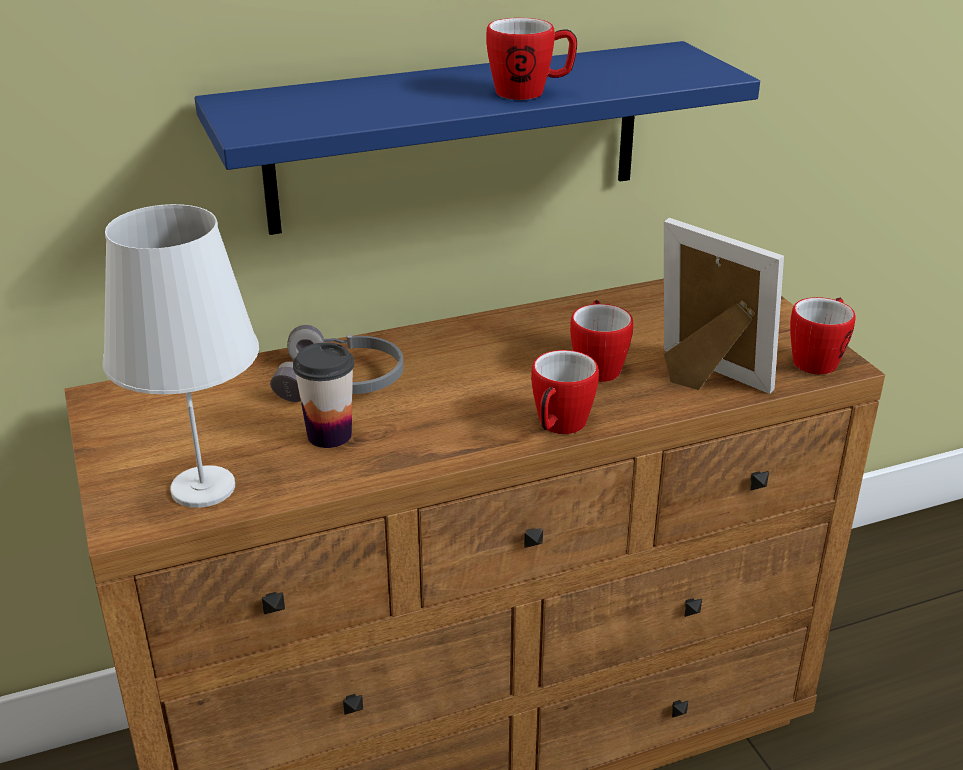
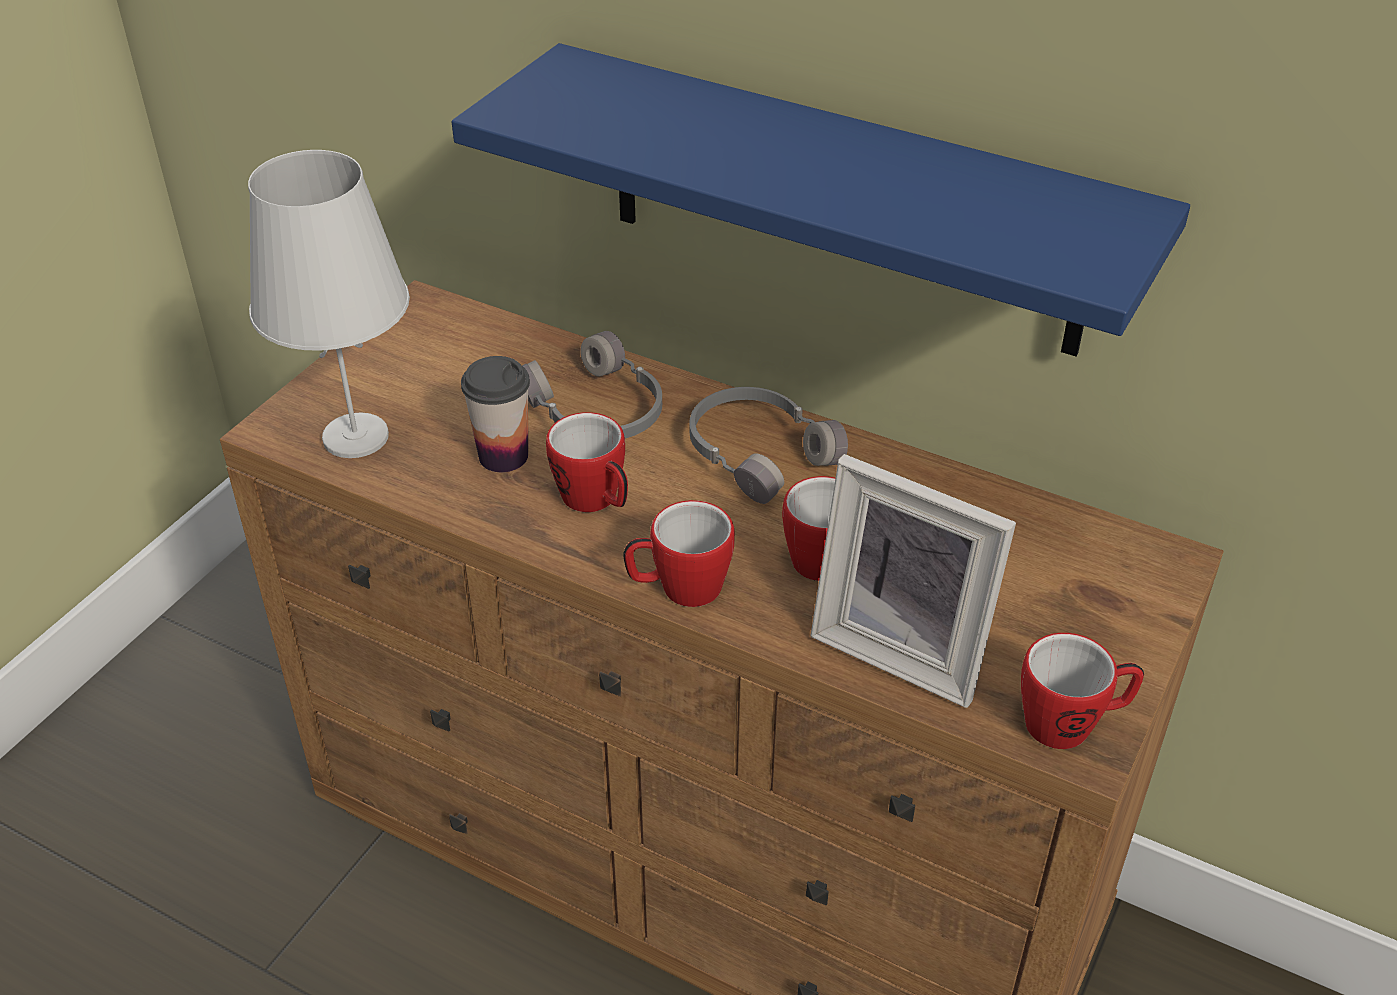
camera: 50 degrees right, 10 degrees up
(474, 346) = (759, 453): none -> grey headphones
(530, 93) = (827, 192): mug -> mug (596, 501)
(704, 379) = (904, 648): picture frame -> picture frame turned 120 degrees clockwise

